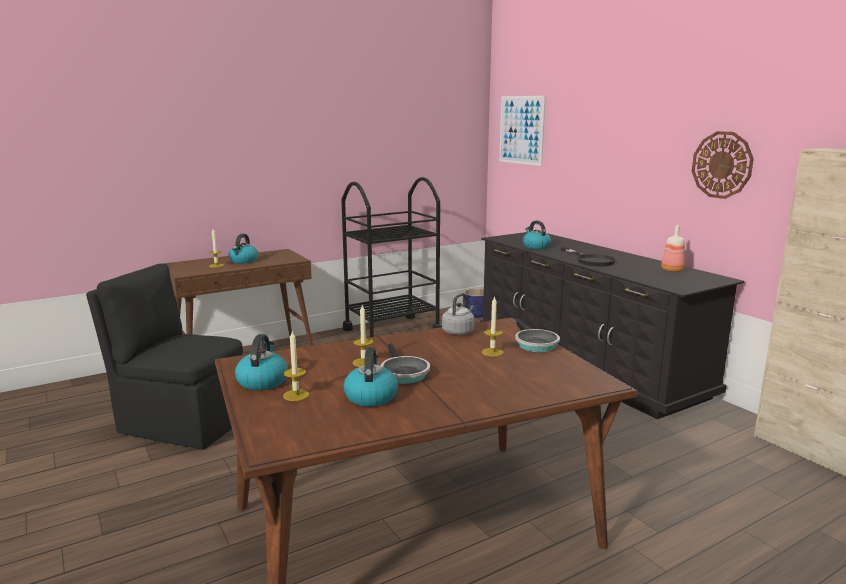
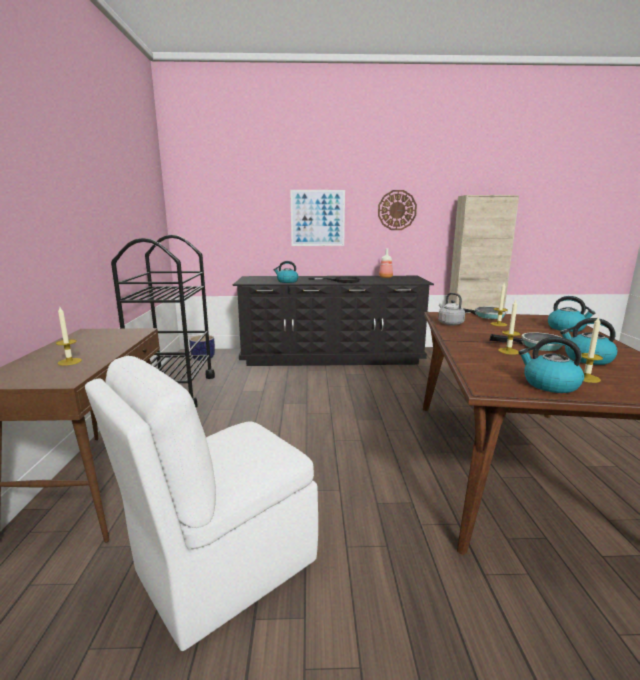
camera: 60 degrees left, 0 degrees up
(182, 422) = (222, 567): black chair -> white chair
(243, 261) = (84, 348): kettle -> kettle (566, 328)
(521, 130) = (211, 194): picture -> picture (317, 218)

